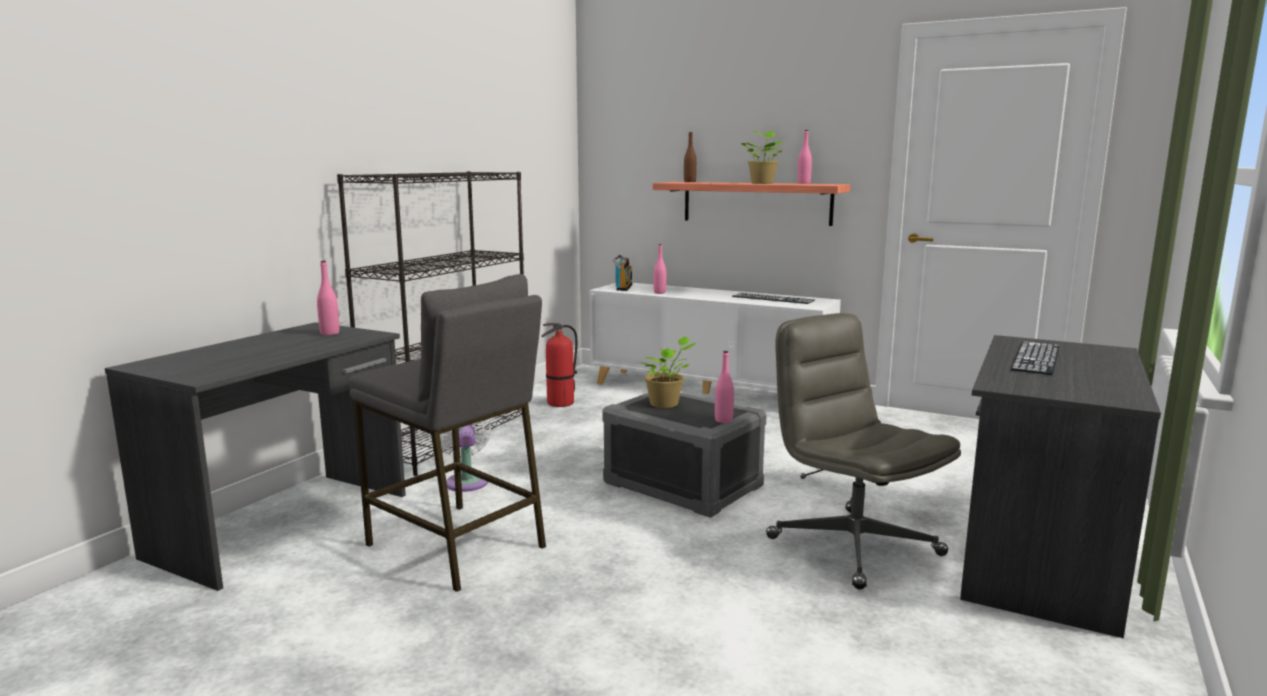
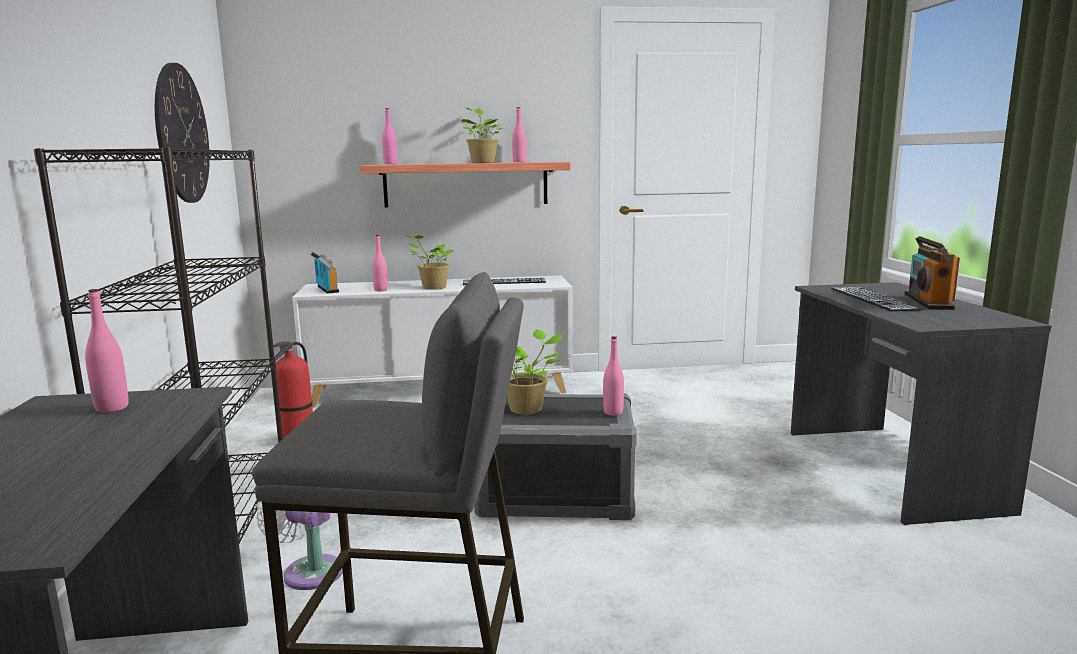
camera: 35 degrees left, 0 degrees up
(507, 157) = (182, 134): none -> wall clock
(689, 181) = (390, 164): brown bottle -> pink bottle
(702, 296) = (432, 287): none -> potted plant
(852, 545) = (772, 505): grey office chair -> none
(1094, 369) = (928, 301): none -> radio

